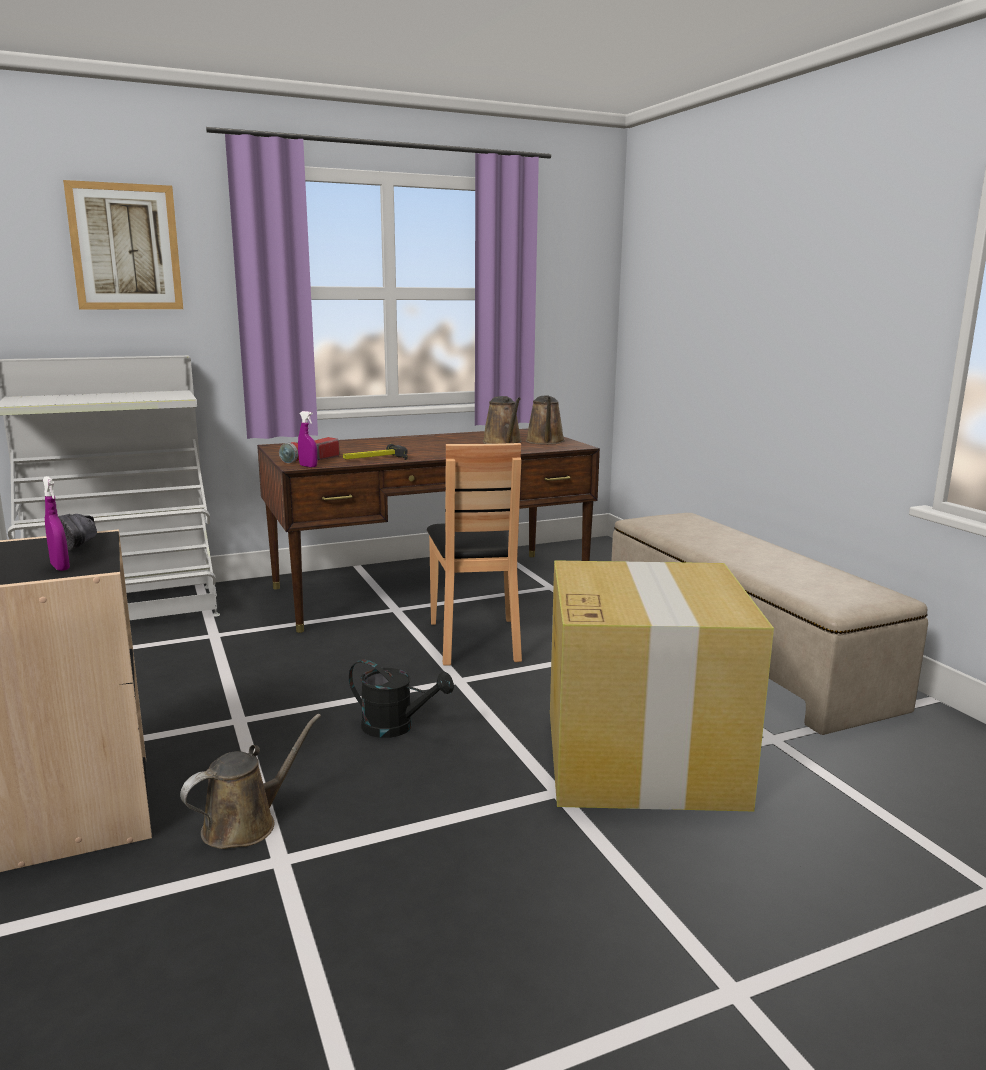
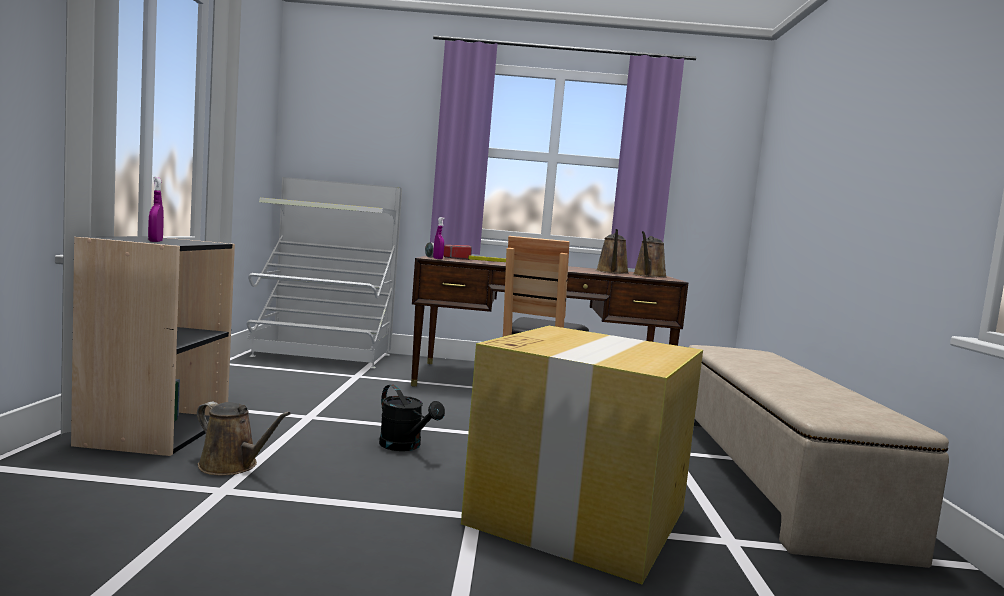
camera: 25 degrees right, 10 degrees down
(83, 544) = (197, 242): black shoe -> none
(125, 247) = (374, 113): picture -> none
(246, 824) = (232, 466): brown watering can -> brown watering can turned 45 degrees clockwise

